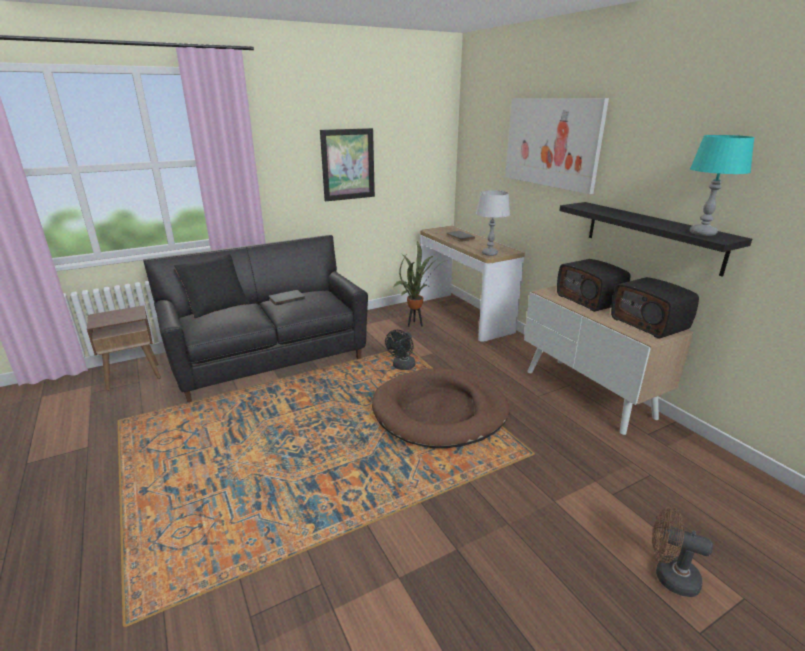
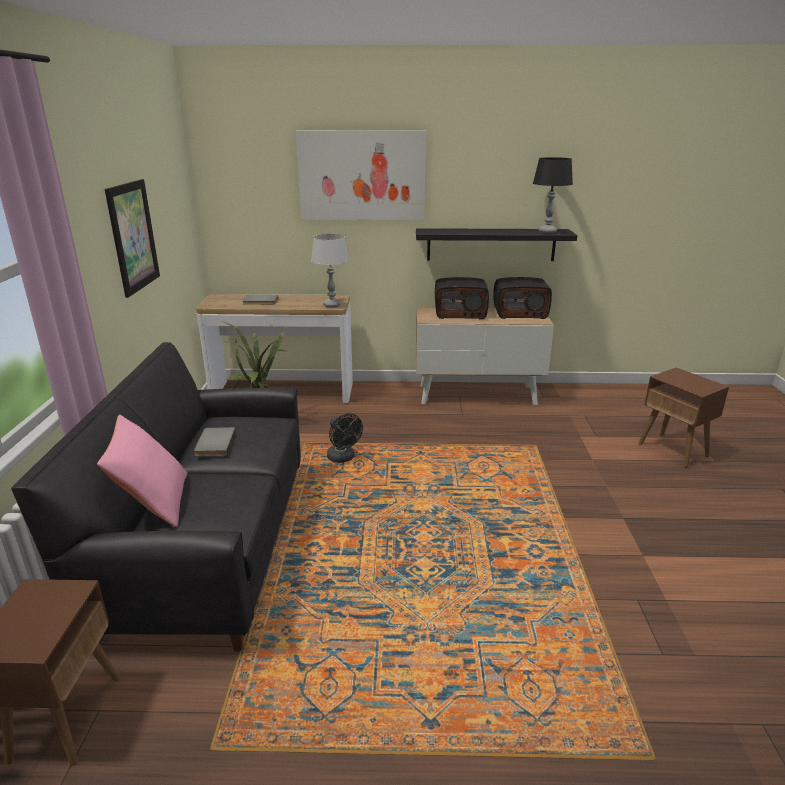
camera: 60 degrees left, 0 degrees up
(216, 306) = (153, 501): black pillow -> pink pillow
(440, 412) = (444, 465): brown dog bed -> none
(669, 576) = (673, 450): brown fan -> brown side table
(702, 233) = (547, 231): turquoise table lamp -> black table lamp

